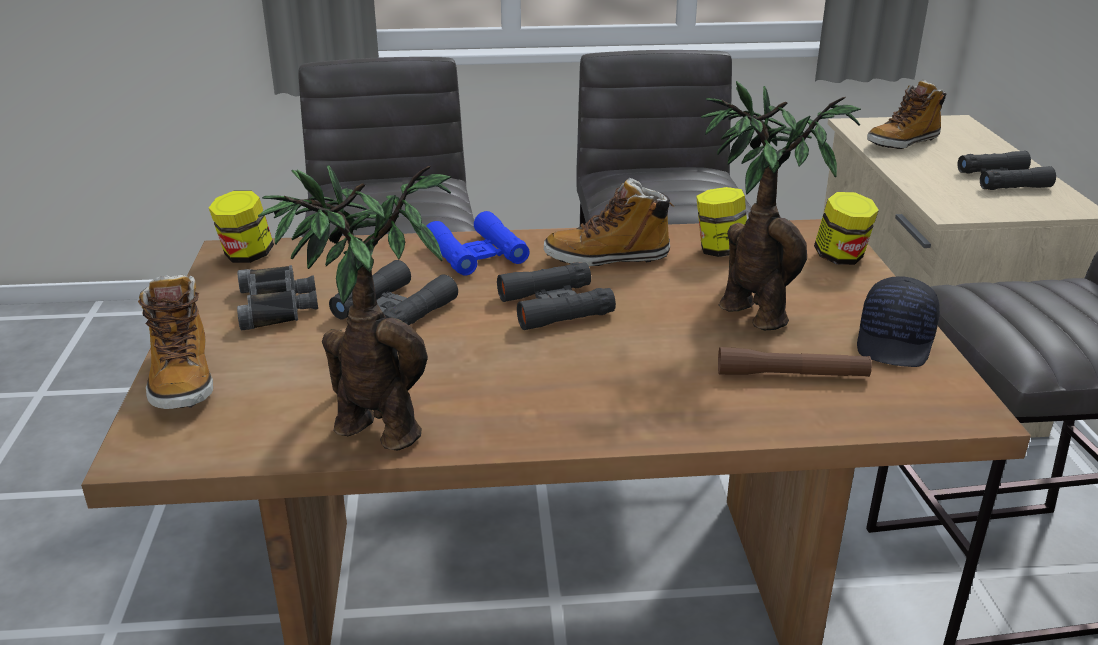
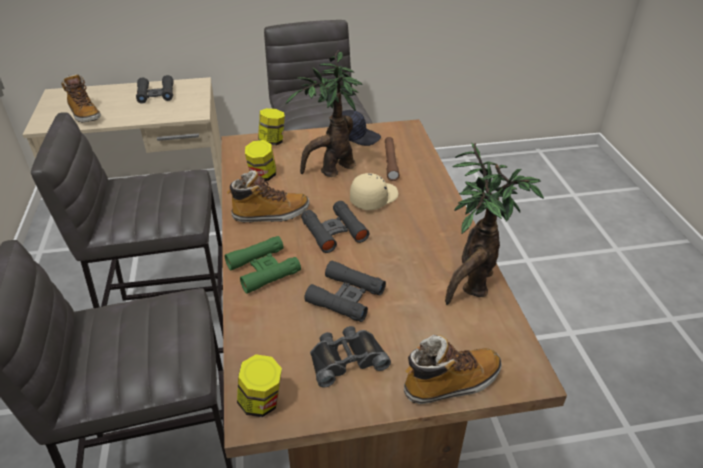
camera: 95 degrees left, 10 degrees up
(476, 254) = (263, 269): blue binoculars -> green binoculars
(607, 258) = (270, 214): boot -> boot turned 90 degrees counterclockwise
(653, 347) = (373, 198): none -> beige cap

